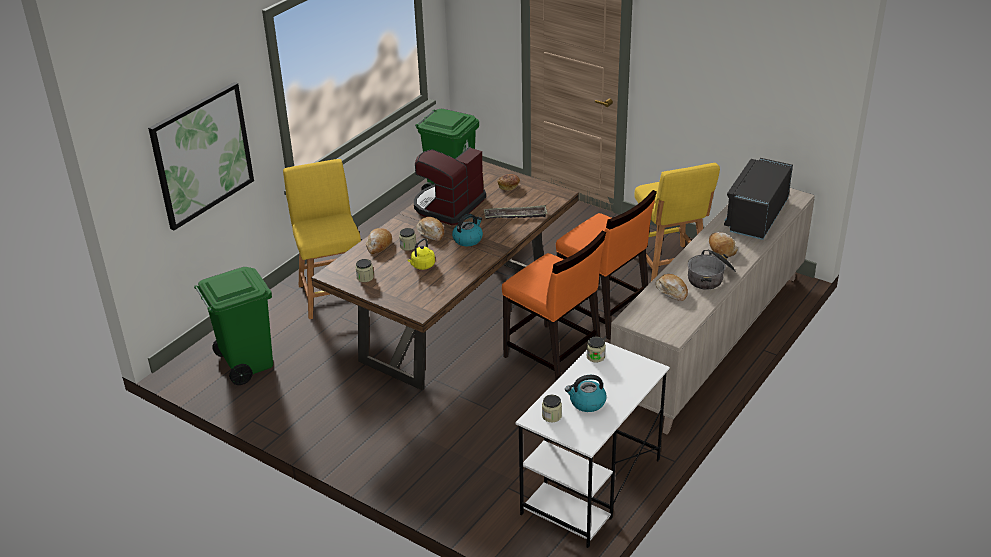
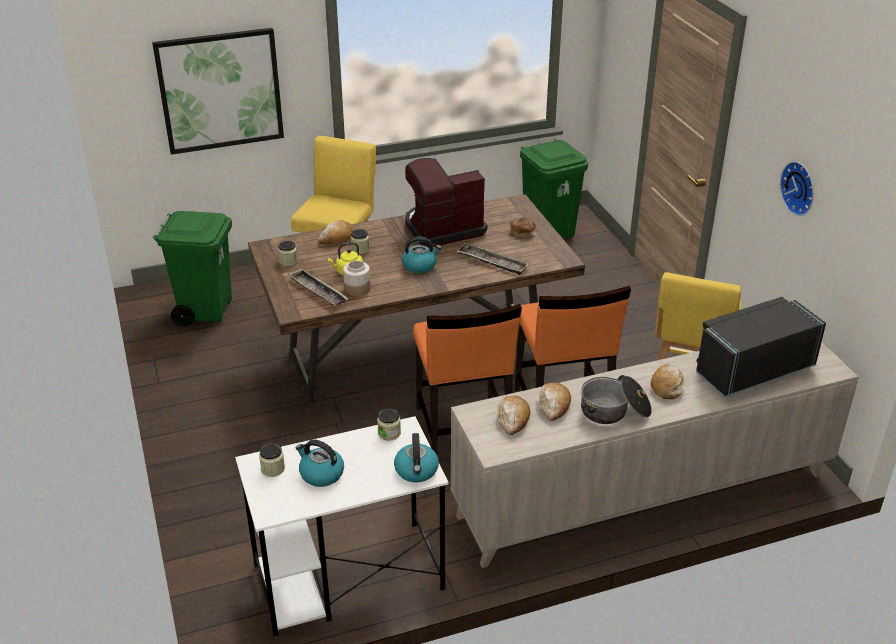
camera: 35 degrees right, 0 degrees up
(418, 289) = (318, 291): none -> tray
(431, 233) = (396, 246): bread -> bread (512, 419)
(445, 274) = (357, 289): none -> jar
(643, 370) = (416, 471): none -> kettle
(722, 79) = (800, 188): none -> wall clock

